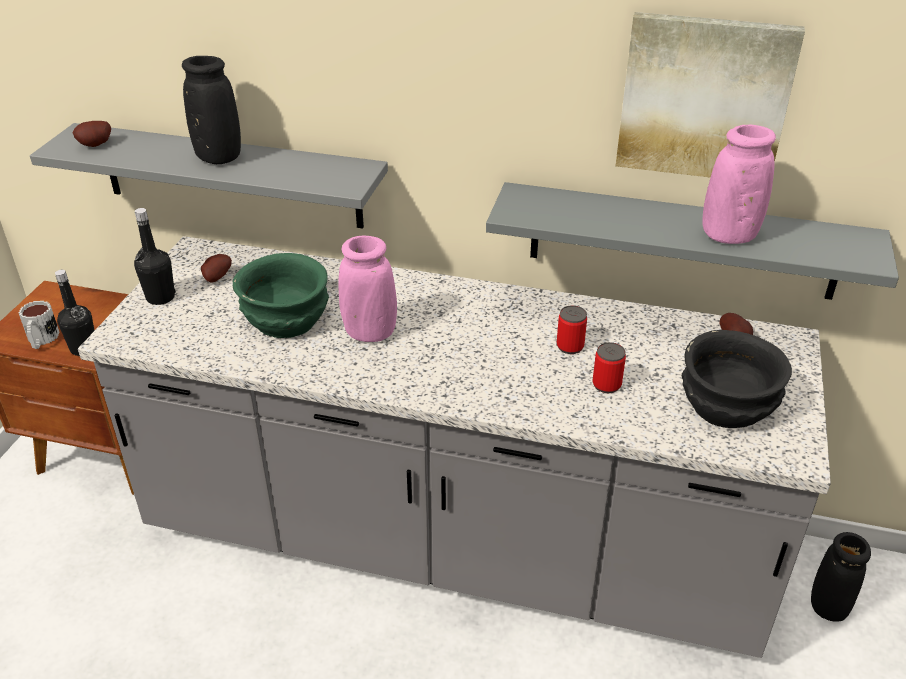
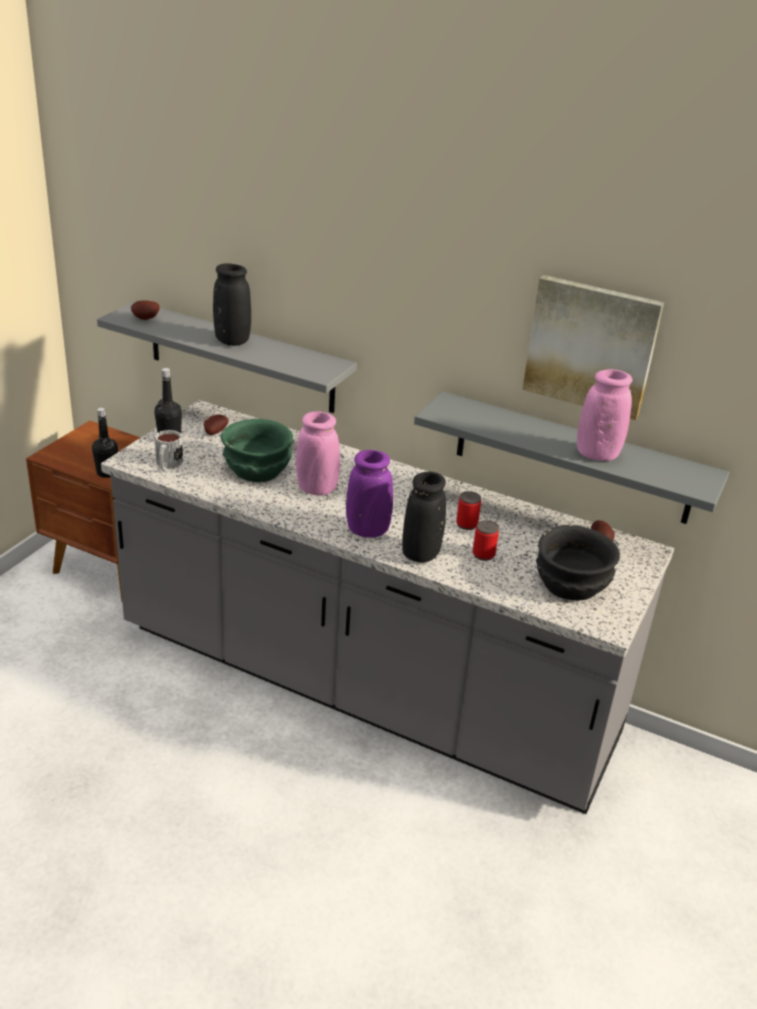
camera: 10 degrees right, 5 degrees down
(41, 340) = (78, 462): mug -> mug (167, 465)
(453, 380) = (367, 530): none -> purple vase
(828, 606) = (665, 794): black vase -> black vase (420, 554)

